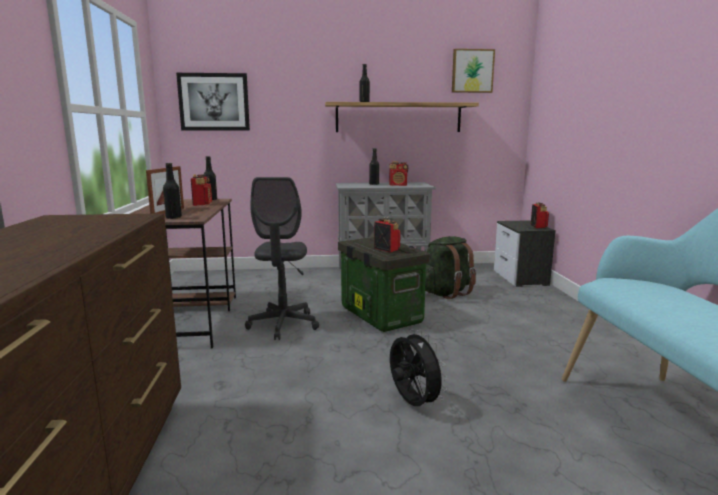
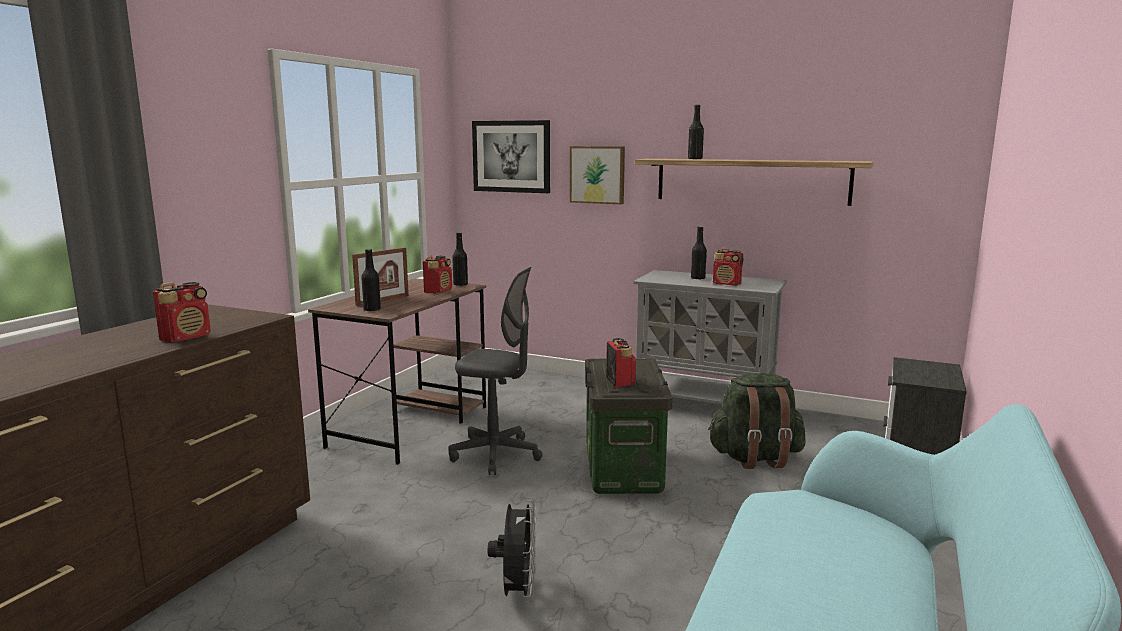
camera: 30 degrees right, 0 degrees up
(283, 325) = (496, 455): grey office chair -> grey office chair turned 105 degrees counterclockwise
(472, 71) = (878, 109): picture -> picture (597, 174)
(538, 226) = (948, 379): radio -> radio (187, 337)

